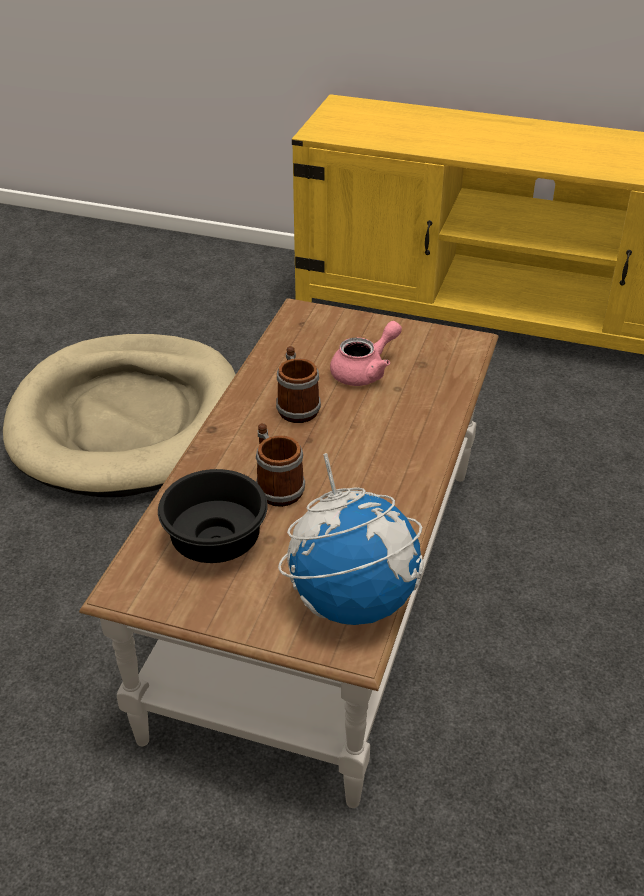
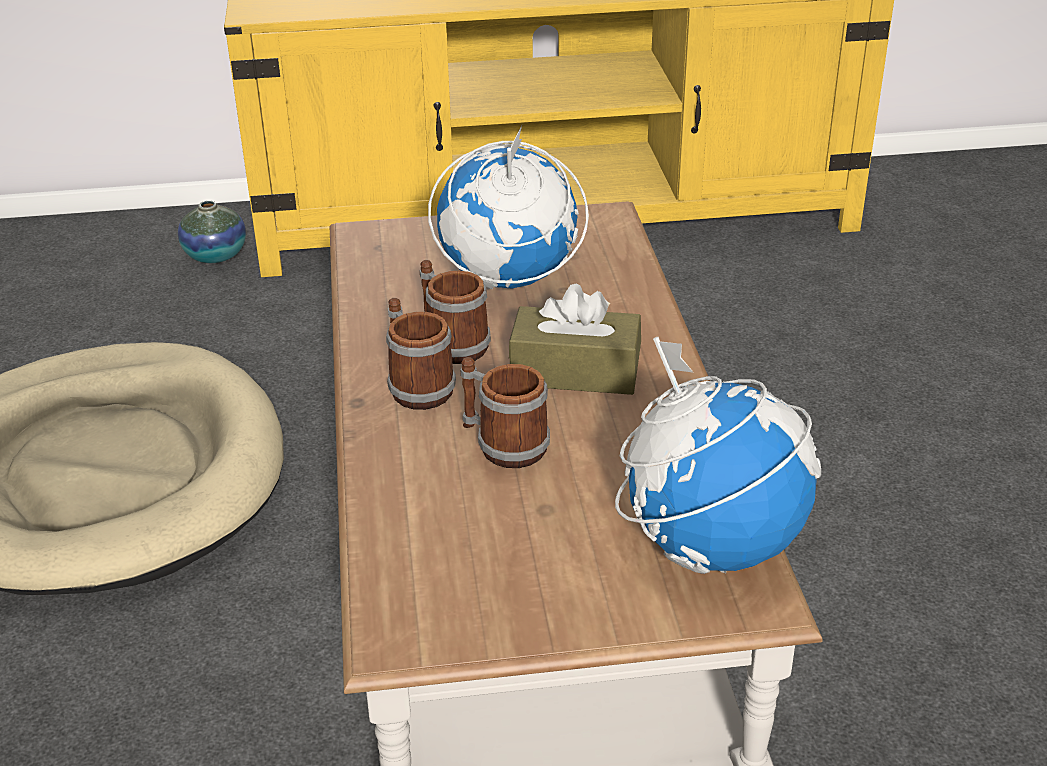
camera: 25 degrees left, 5 degrees down
(216, 539) = (473, 532): black bowl -> none
(253, 429) = (416, 386): none -> mug
(277, 289) = (215, 255): none -> vase
(359, 451) = (575, 372): none -> brown tissue box
(365, 371) = (507, 281): pink teapot -> globe

